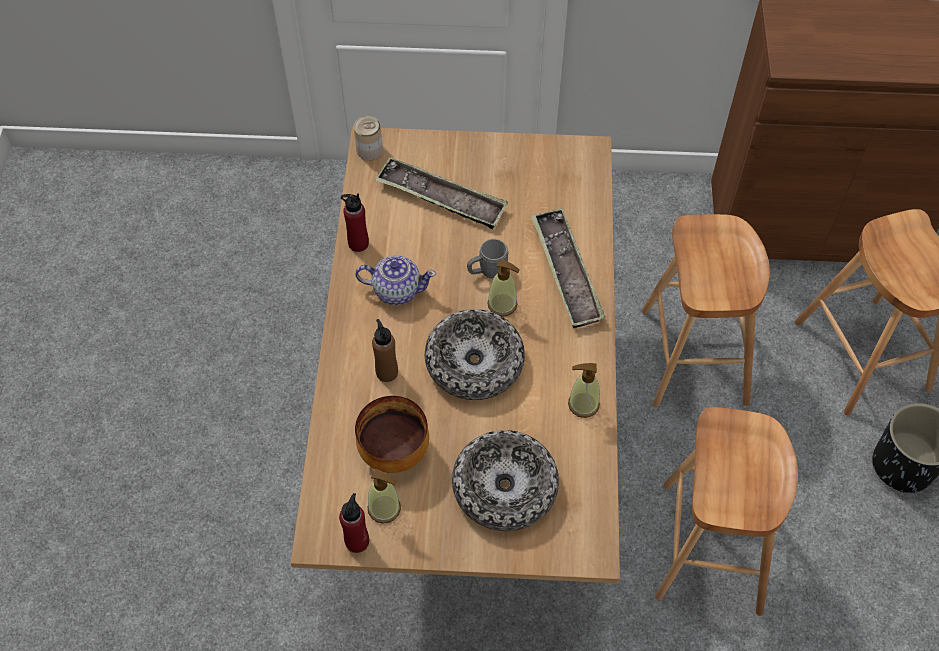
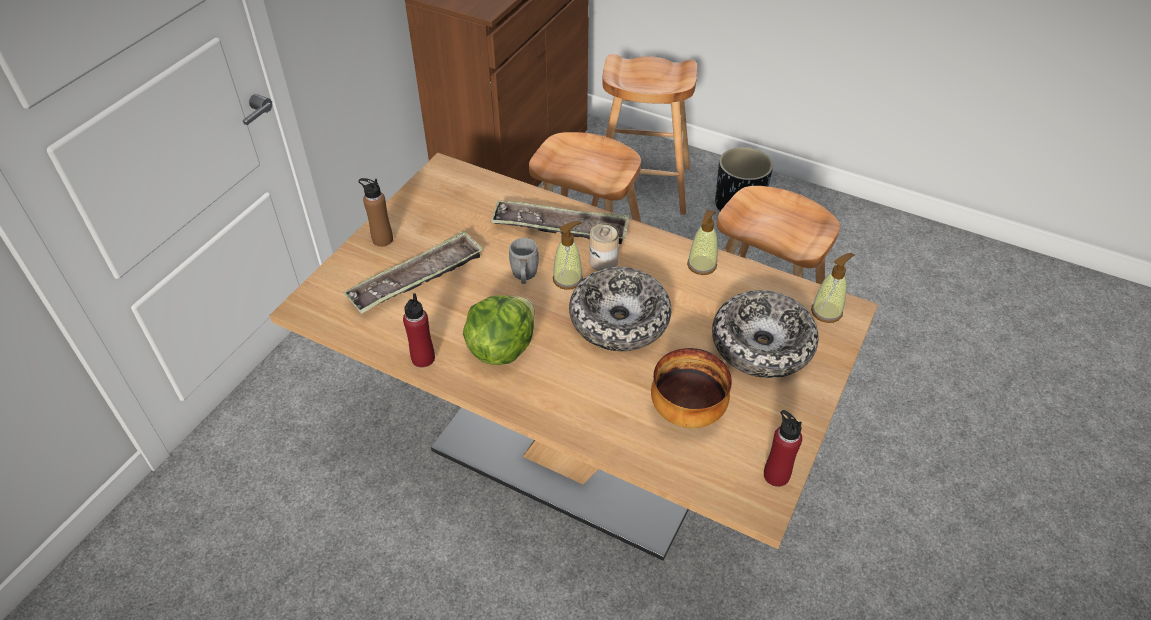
camera: 65 degrees left, 10 degrees down
(369, 150) = (312, 311): can -> can (603, 261)
(384, 508) = (748, 440): soap dispenser -> soap dispenser (826, 312)
(387, 372) = (593, 387): brown bottle -> brown bottle (382, 239)
(396, 290) = (501, 347): teapot -> lettuce

